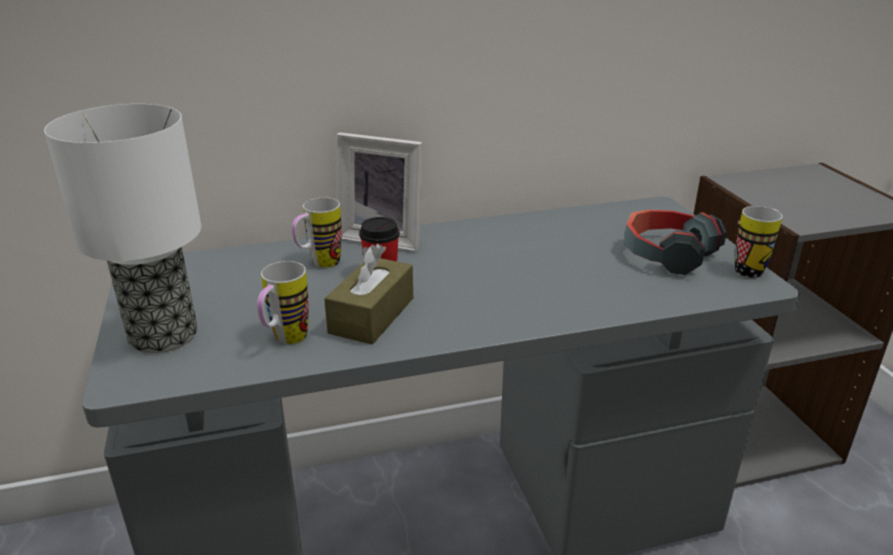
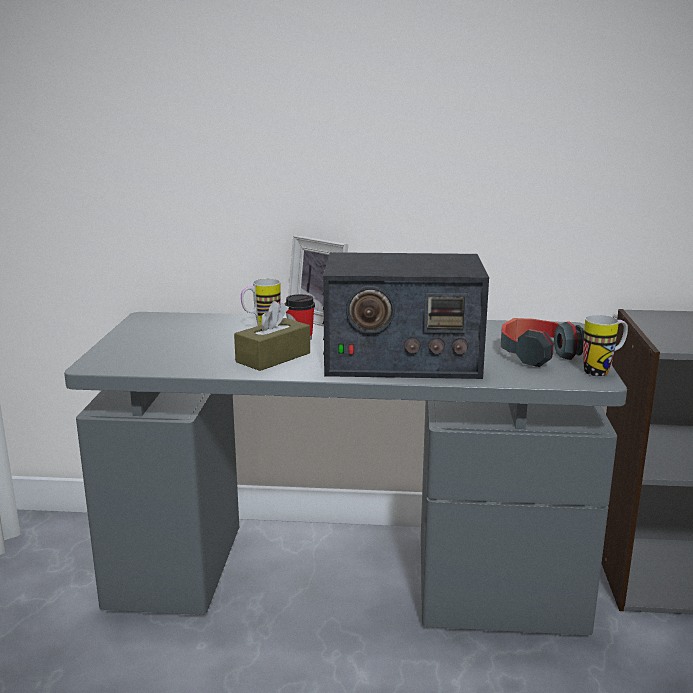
camera: 20 degrees right, 10 degrees down
(163, 336) = (132, 349): table lamp -> none
(285, 341) = (205, 362): mug -> none
(530, 290) = (401, 360): none -> radio

